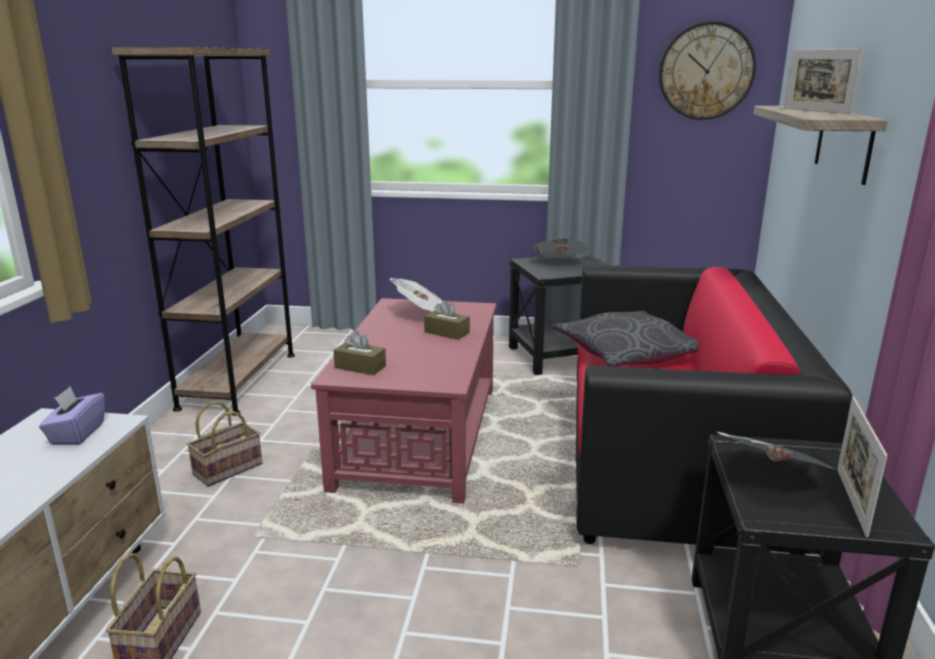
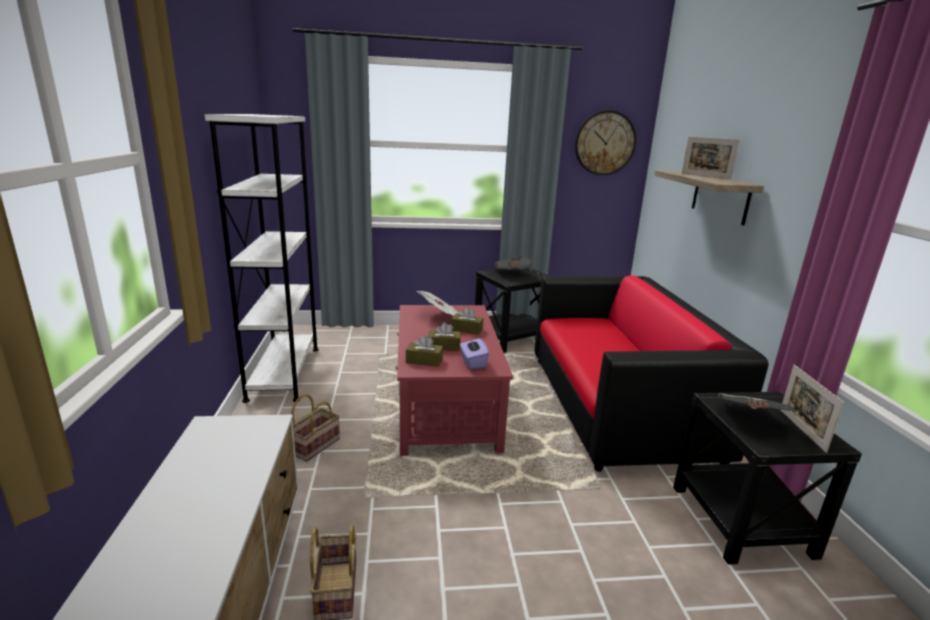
camera: 15 degrees left, 0 degrees up
(77, 433) = (244, 435): purple tissue box -> purple tissue box (473, 362)
(238, 380) = (284, 373): brown bookcase -> white bookcase
(399, 352) = (443, 347): none -> brown tissue box
(626, 353) = (586, 336): grey pillow -> none

